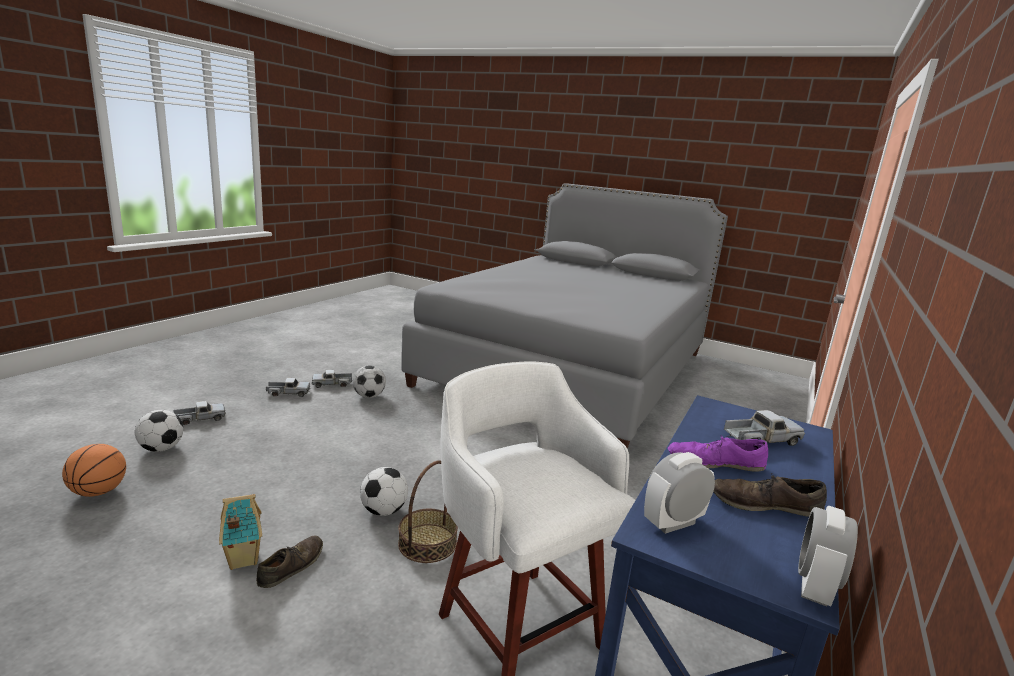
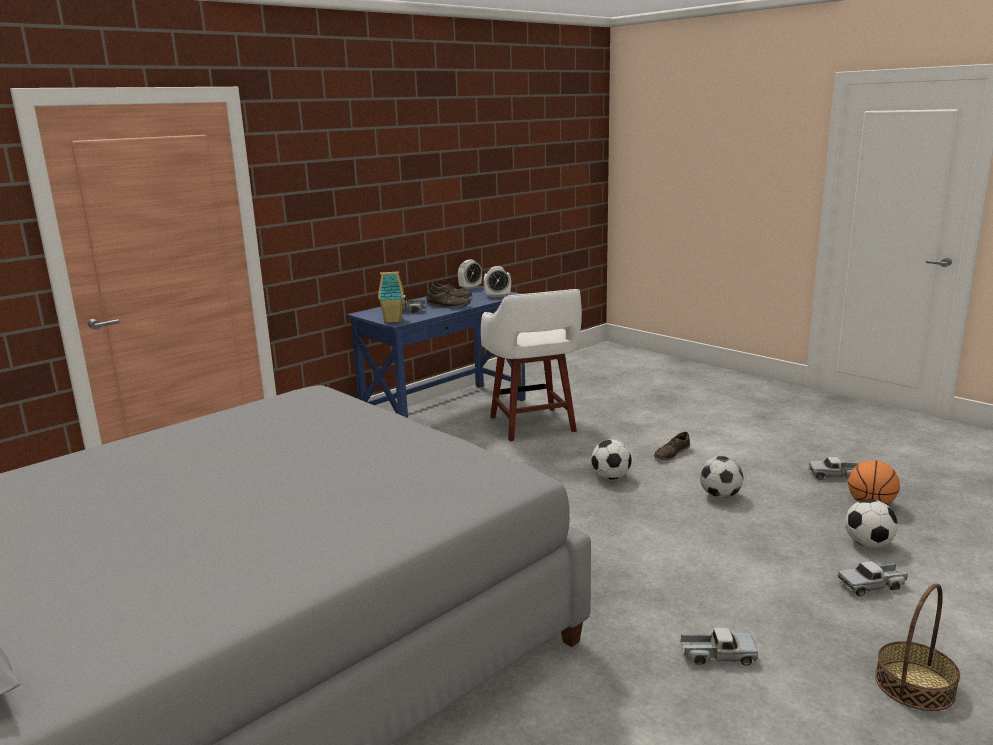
camera: 160 degrees left, 0 degrees up
(242, 559) = (707, 458): toy house -> toy house (393, 320)
(288, 393) = (783, 634): toy truck -> toy truck (835, 475)
(369, 396) = (644, 618): football -> football (720, 496)
(427, 543) = (577, 458): basket -> basket (914, 685)
(714, 463) = (448, 306): purple shoe -> brown shoe

